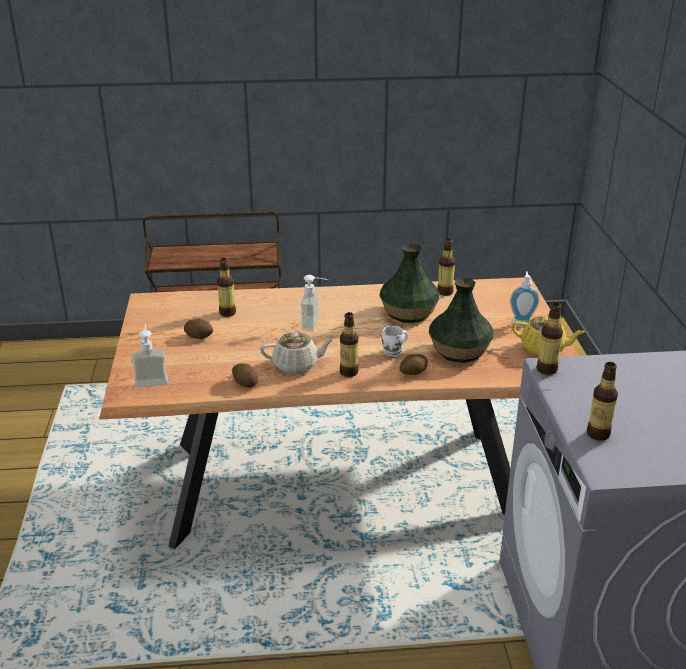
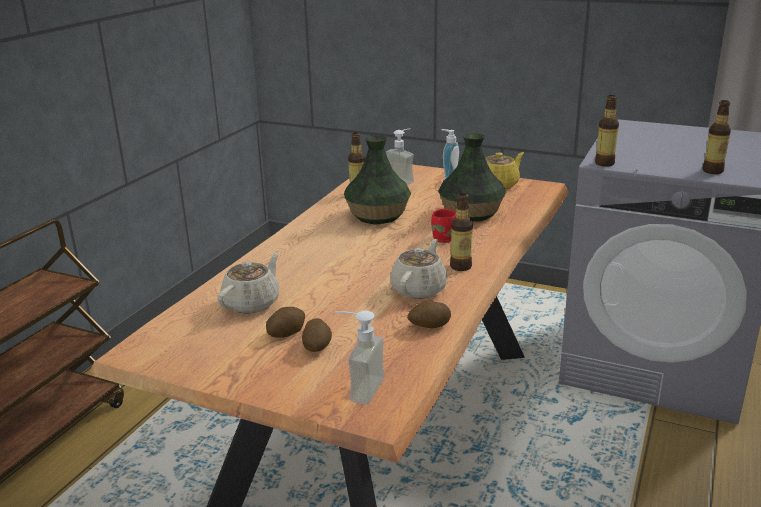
camera: 60 degrees left, 5 degrees down
(227, 313) = (252, 303): bottle -> beige teapot
(316, 324) = (344, 260): soap dispenser -> soap dispenser (403, 179)
(394, 352) = (444, 238): white mug -> red mug
(413, 373) = (490, 239): potato -> potato (317, 347)

